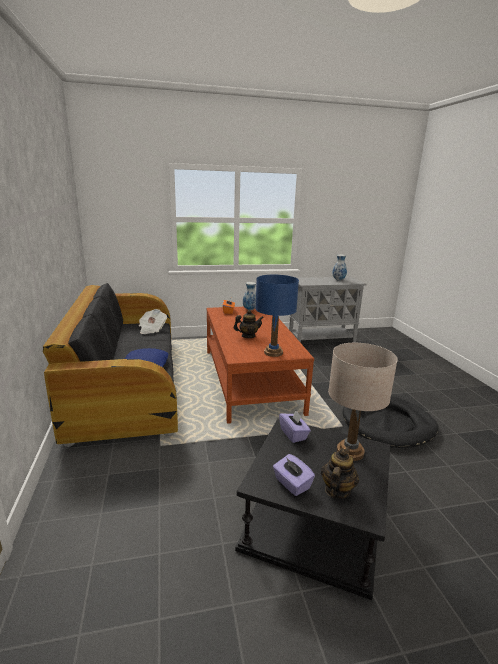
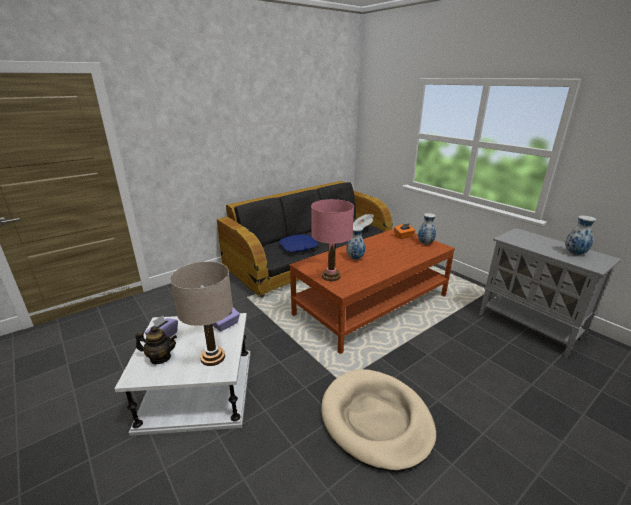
camera: 65 degrees right, 5 degrees up
(248, 336) = (355, 258): teapot -> vase
(273, 353) = (331, 276): blue table lamp -> pink table lamp
(313, 521) = (197, 389): black side table -> white side table
(388, 424) = (376, 420): black dog bed -> beige dog bed

